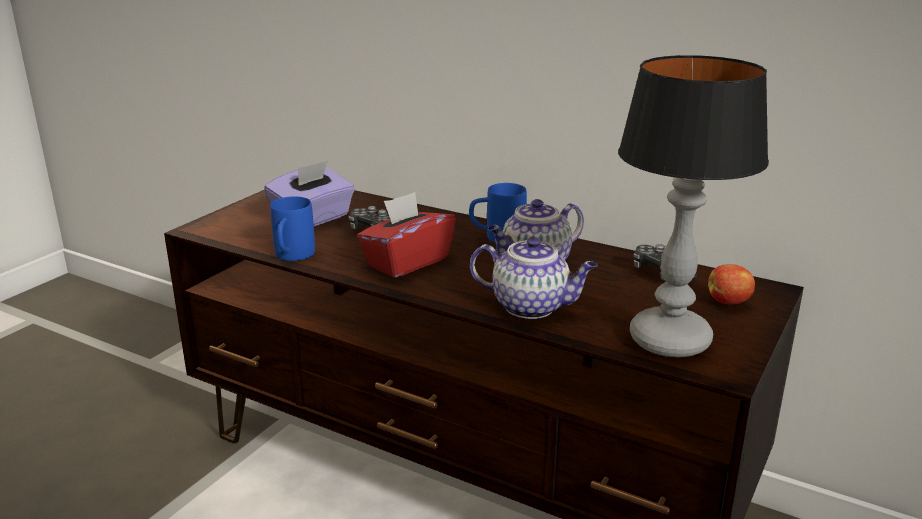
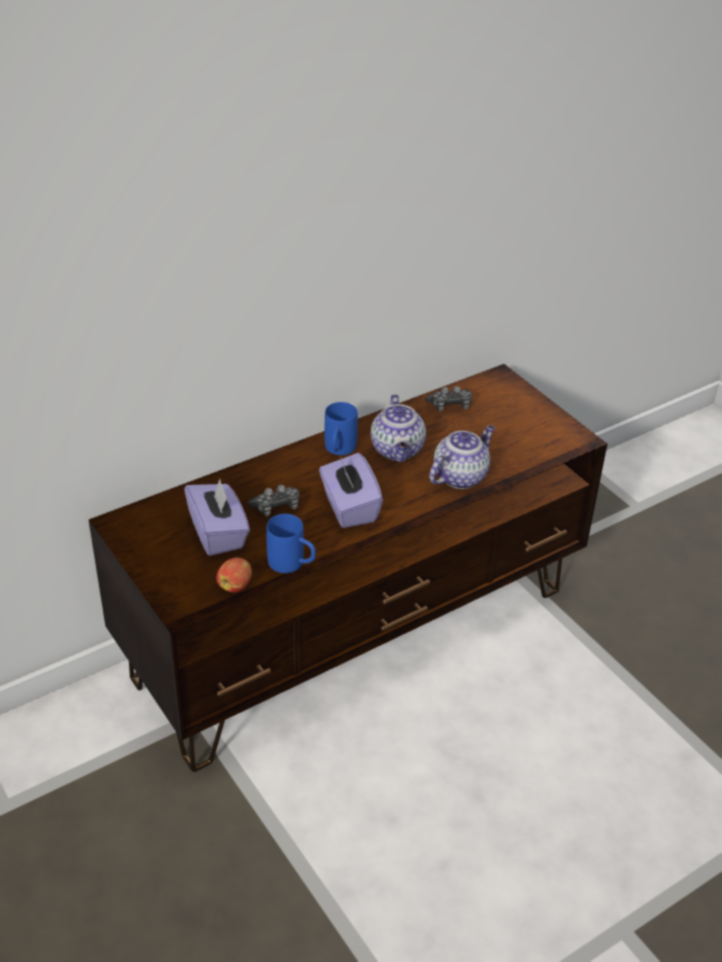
camera: 65 degrees left, 15 degrees up
(407, 262) = (349, 508): red tissue box -> purple tissue box
(671, 340) = (536, 441): table lamp -> none
(728, 302) = (505, 399): apple -> apple (235, 586)

